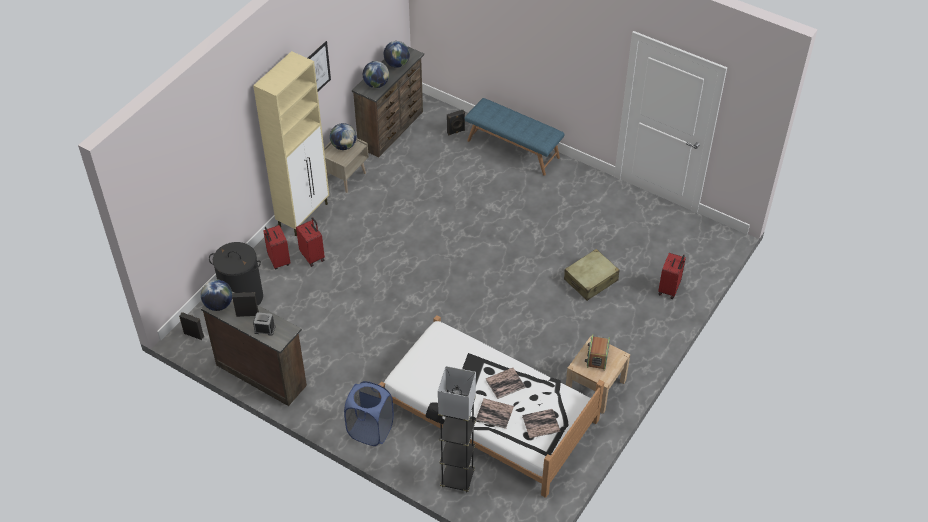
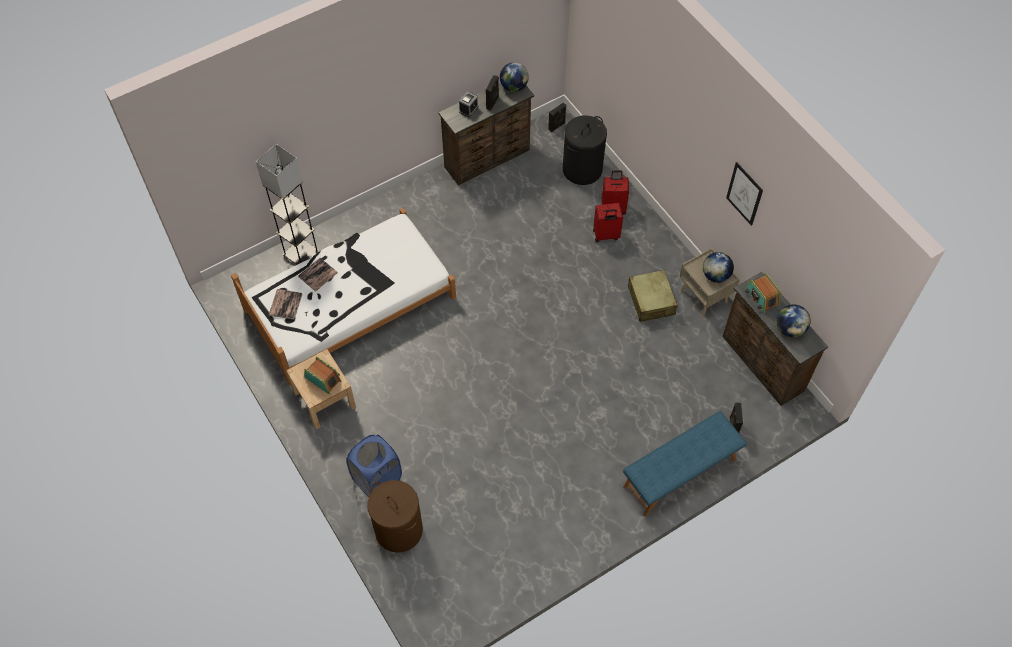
camera: 115 degrees right, 10 degrees up
(304, 215) = (665, 245): beige cabinet -> none
(370, 430) = (386, 213): blue laundry basket -> blue laundry basket (377, 479)
(376, 84) = (761, 297): globe -> radio
(505, 383) = (344, 296): book -> none
(591, 280) = (451, 459): beige suitcase -> beige suitcase (651, 301)
(669, 289) = (398, 530): red suitcase -> brown laundry basket

